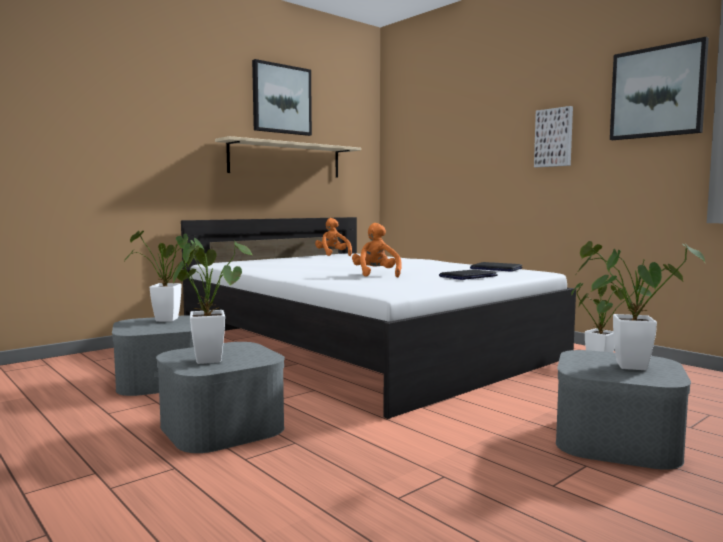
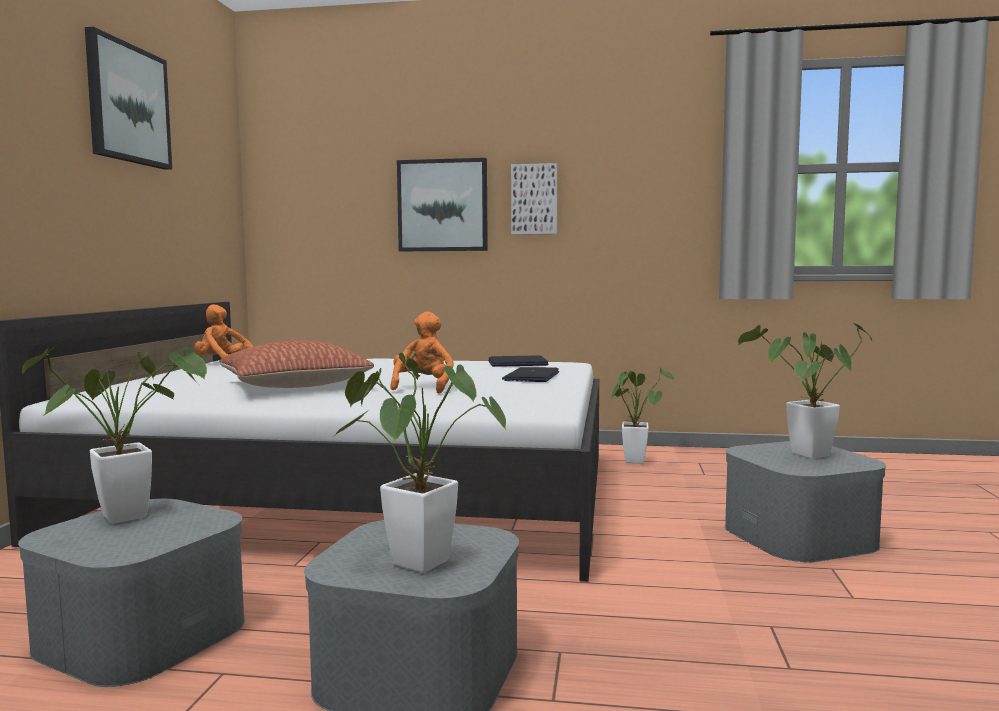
camera: 40 degrees left, 0 degrees up
(286, 160) = (138, 208): beige shelf -> none
(316, 267) = (294, 386): none -> pillow
(376, 275) = (423, 387): orange plush toy -> orange plush toy turned 60 degrees clockwise
(657, 92) = (655, 158): picture -> picture (443, 205)

